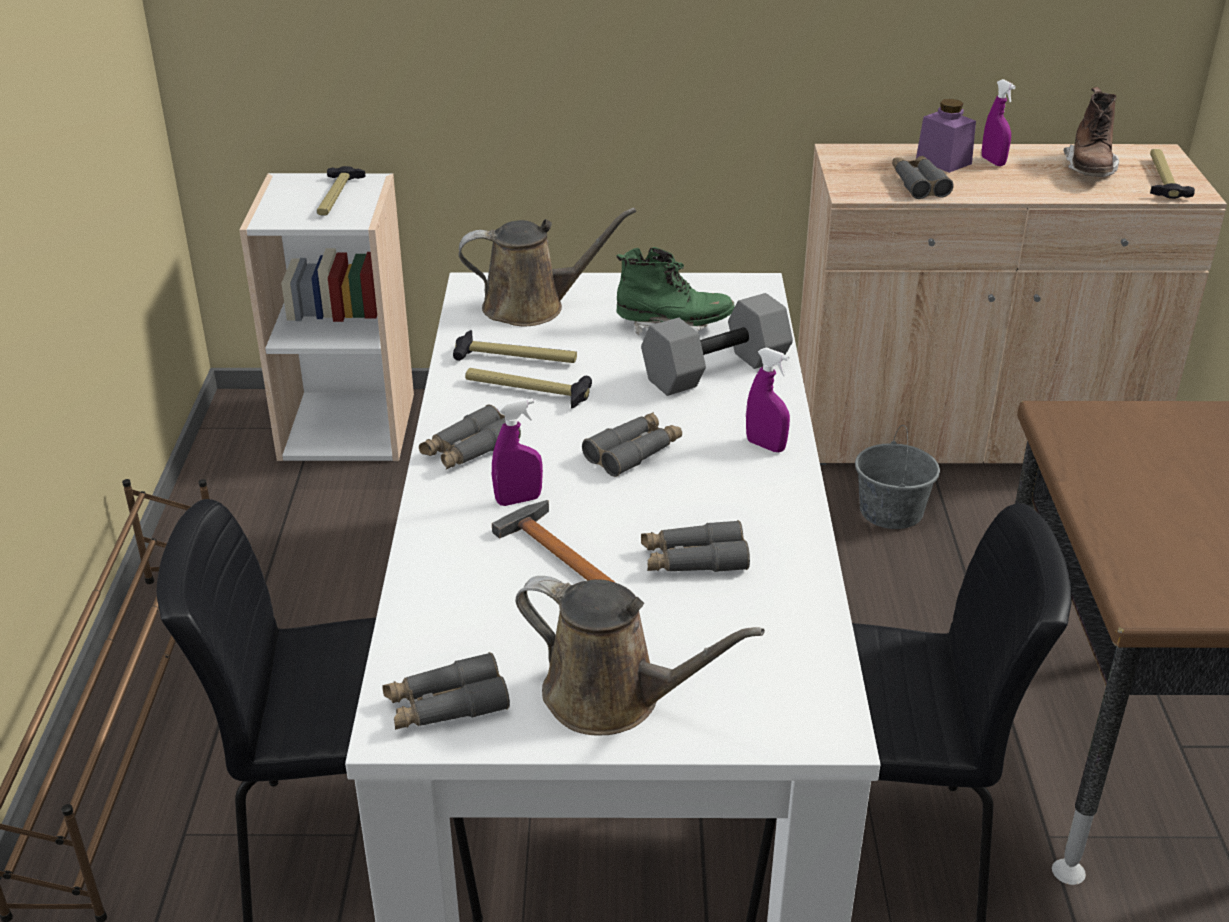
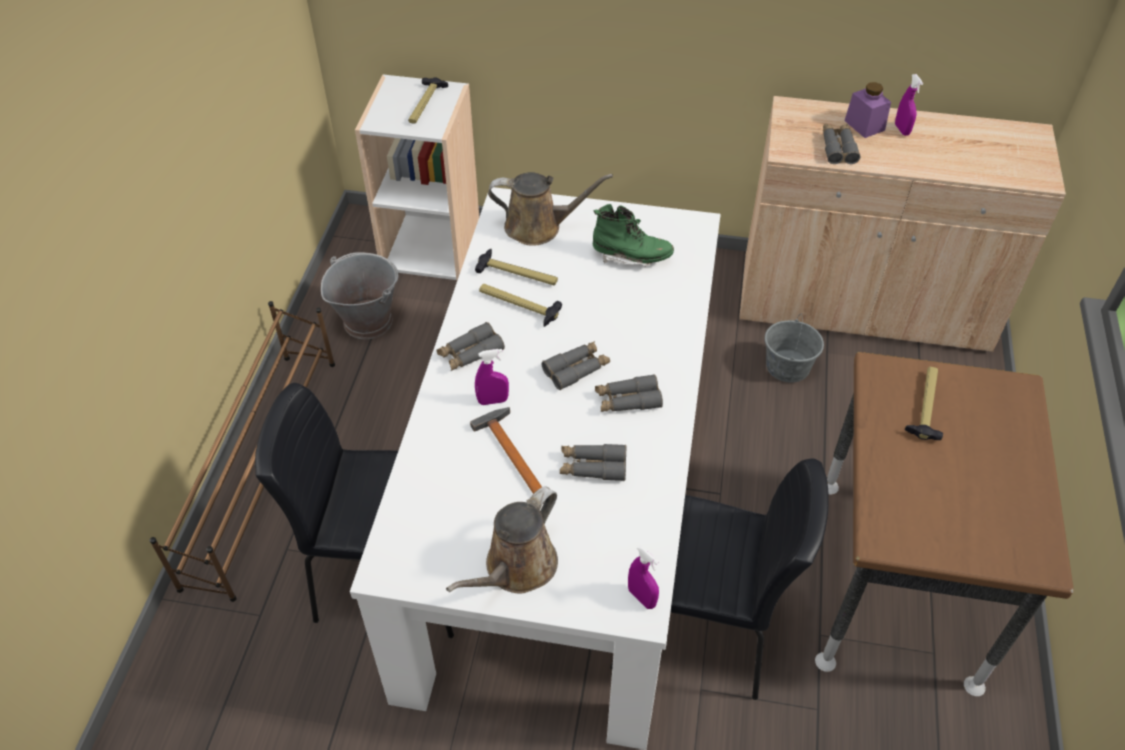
camera: 10 degrees right, 15 degrees up
(268, 522) = (367, 321): none -> grey bucket
(446, 705) = (415, 558): grey binoculars -> grey binoculars (627, 400)
(613, 698) = (516, 568): brown watering can -> brown watering can turned 90 degrees clockwise
(716, 371) = (649, 303): grey dumbbell -> none
(765, 445) = (665, 375): purple spray bottle -> purple spray bottle (641, 597)
(1089, 169) = (973, 146): brown boot -> none
(1162, 179) = (1025, 163): hammer -> hammer (926, 406)

